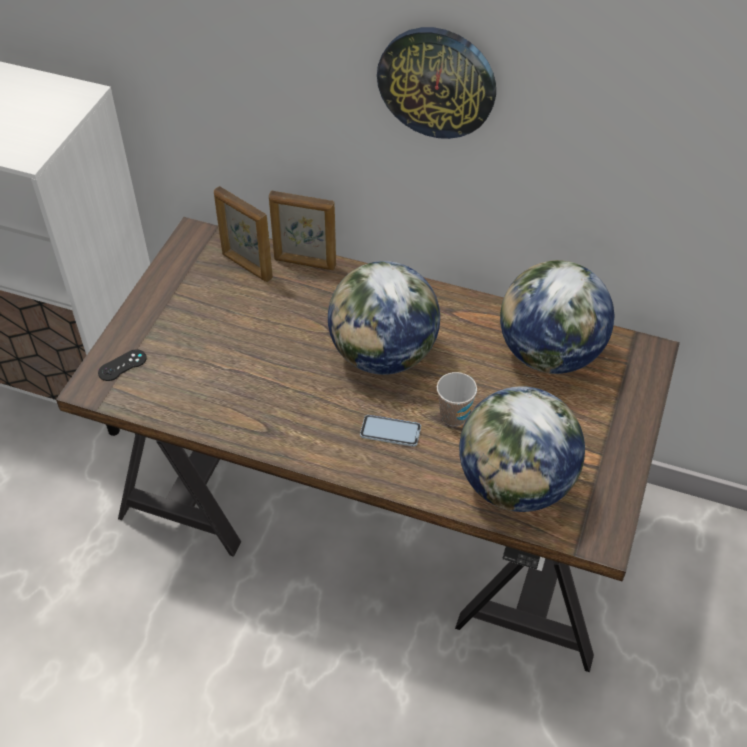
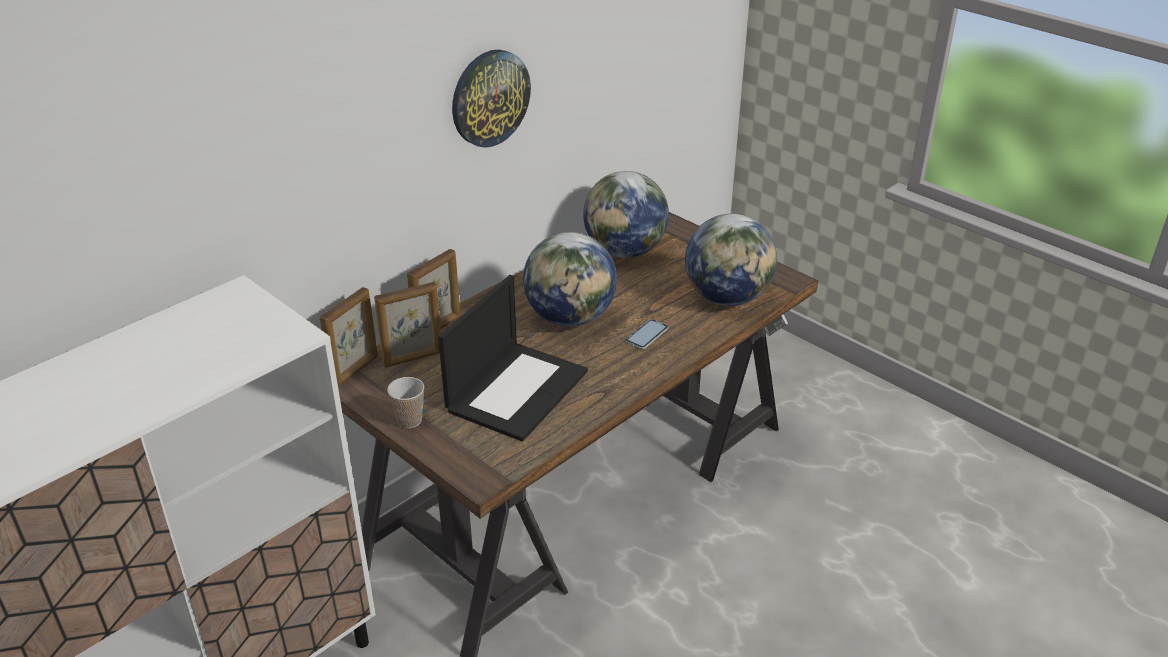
camera: 65 degrees left, 15 degrees down
(122, 365) = (471, 455): black game controller -> none
(207, 237) = (355, 371): none -> picture frame
(236, 360) = (517, 389): none -> laptop
(454, 416) = (651, 304): cup -> cup (409, 420)

